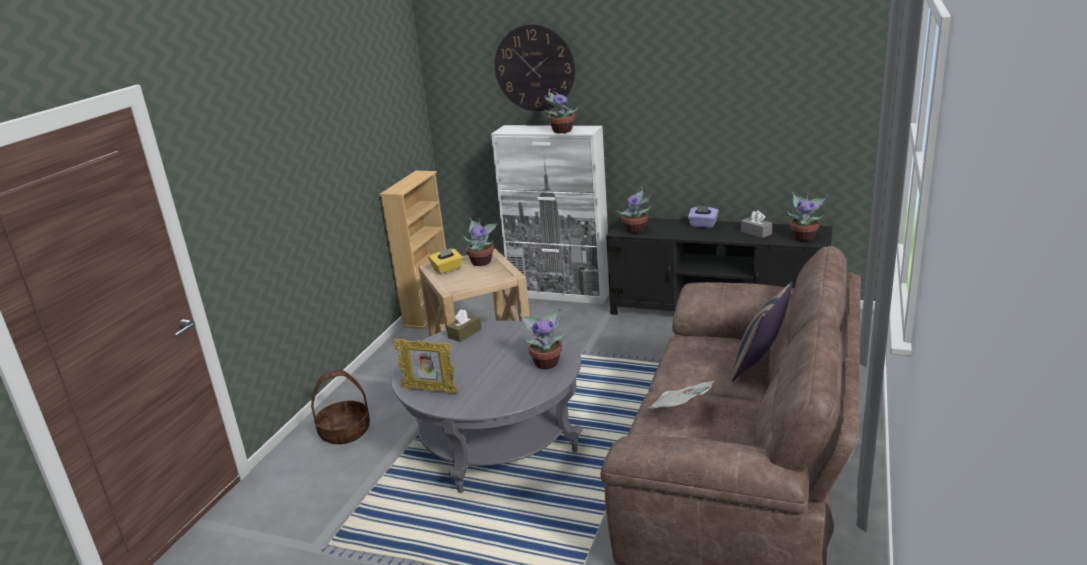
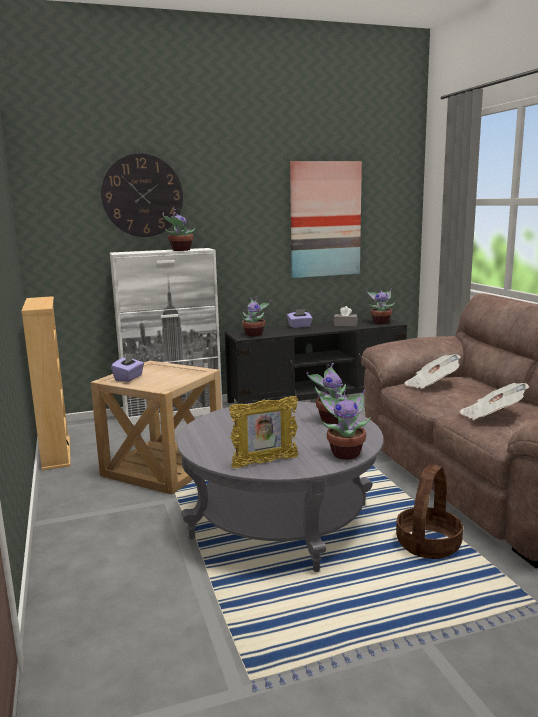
camera: 40 degrees left, 10 degrees down
(345, 431) = (104, 571): basket -> basket (427, 544)
(447, 269) = (129, 378): yellow tissue box -> purple tissue box
(464, 333) = (215, 420): brown tissue box -> none
(482, 262) = (155, 369): potted plant -> potted plant (345, 453)
(708, 348) = (431, 385): none -> newspaper
(749, 98) = (325, 219): none -> picture
(760, 364) = (482, 384): pillow -> none

